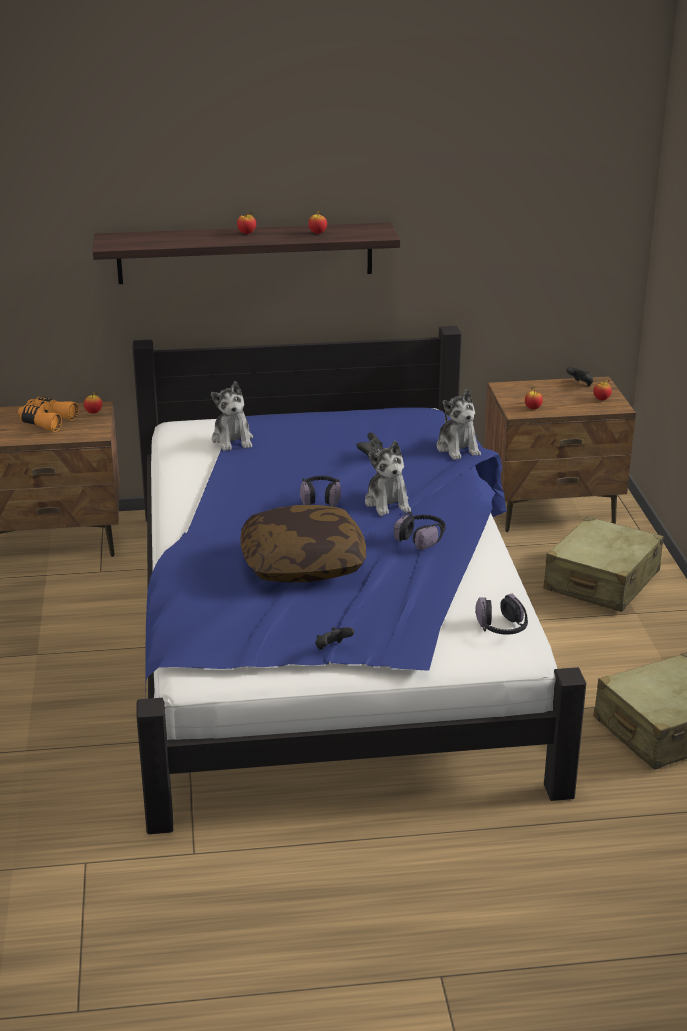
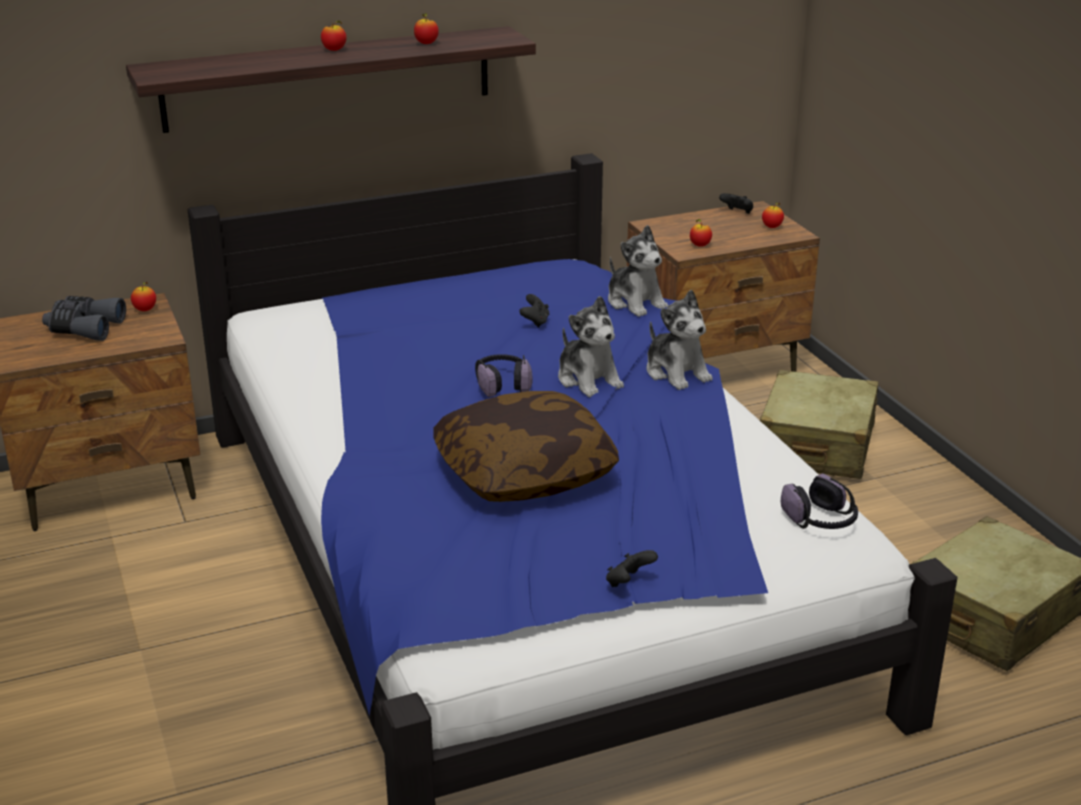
camera: 15 degrees left, 0 degrees up
(46, 421) = (84, 328): orange binoculars -> grey binoculars
(233, 440) = (346, 324): plush toy -> plush toy (676, 372)
(421, 538) = (658, 418): headphones -> none

